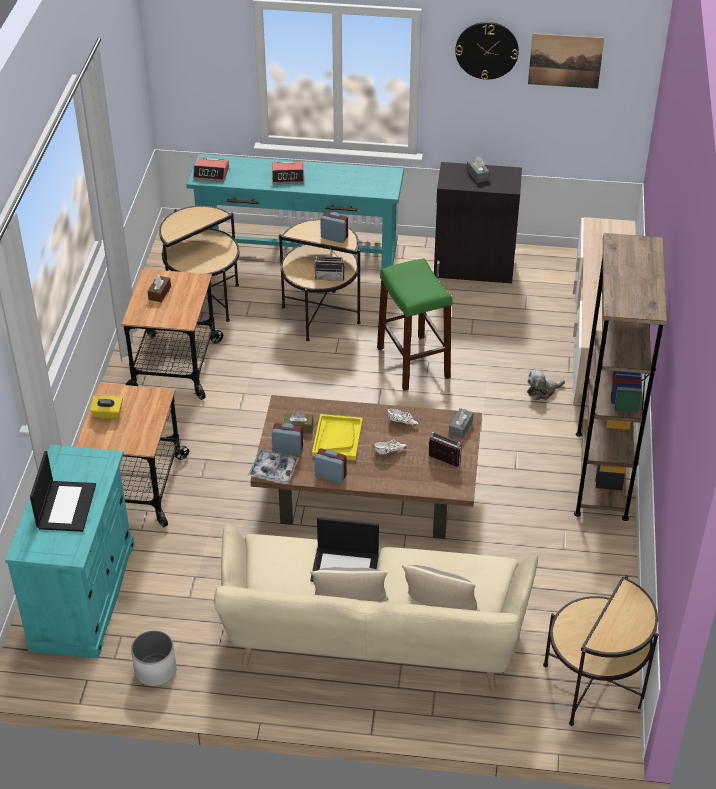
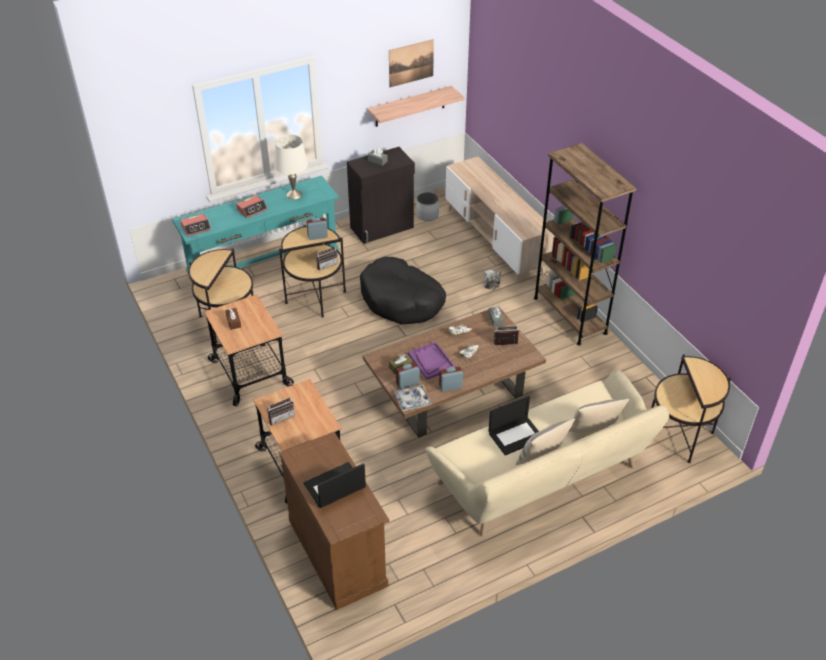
camera: 35 degrees left, 0 degrees up
(66, 506) = (334, 486): laptop -> laptop turned 90 degrees counterclockwise
(83, 595) = (337, 552): turquoise cabinet -> brown cabinet
(107, 414) = (281, 416): yellow tissue box -> radio
(156, 670) = (432, 571): white planter -> white planter (427, 215)
(337, 438) = (431, 361): yellow tray -> purple tray
(350, 178) = (294, 194): none -> white table lamp
(413, 362) = (401, 300): green stool -> black dog bed
(487, 50) = (360, 71): wall clock -> none
(557, 120) = (410, 106): none -> shelf

